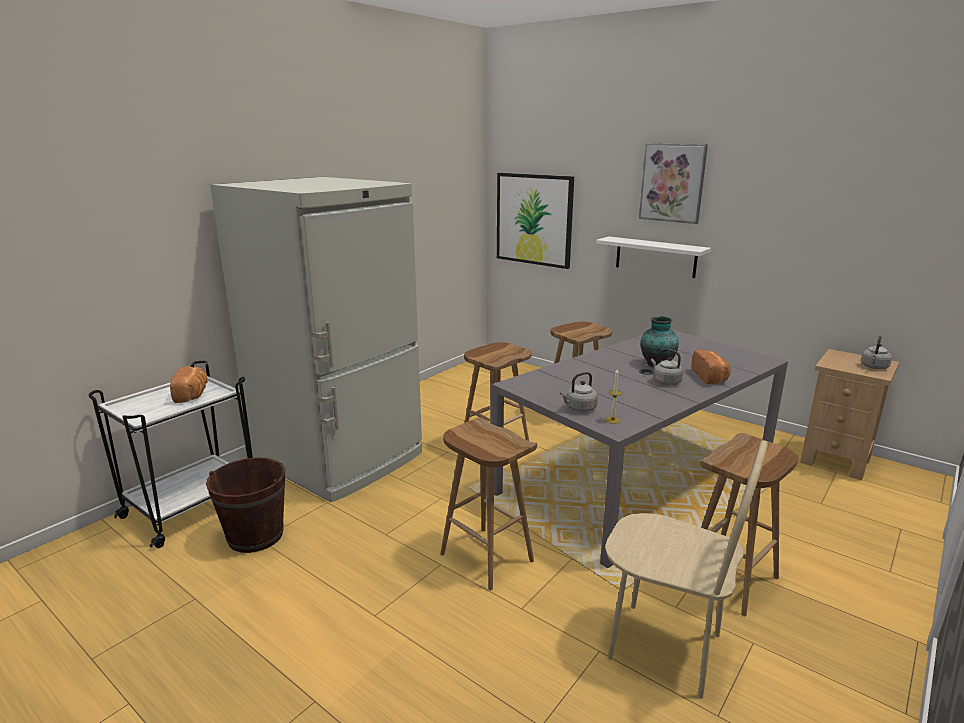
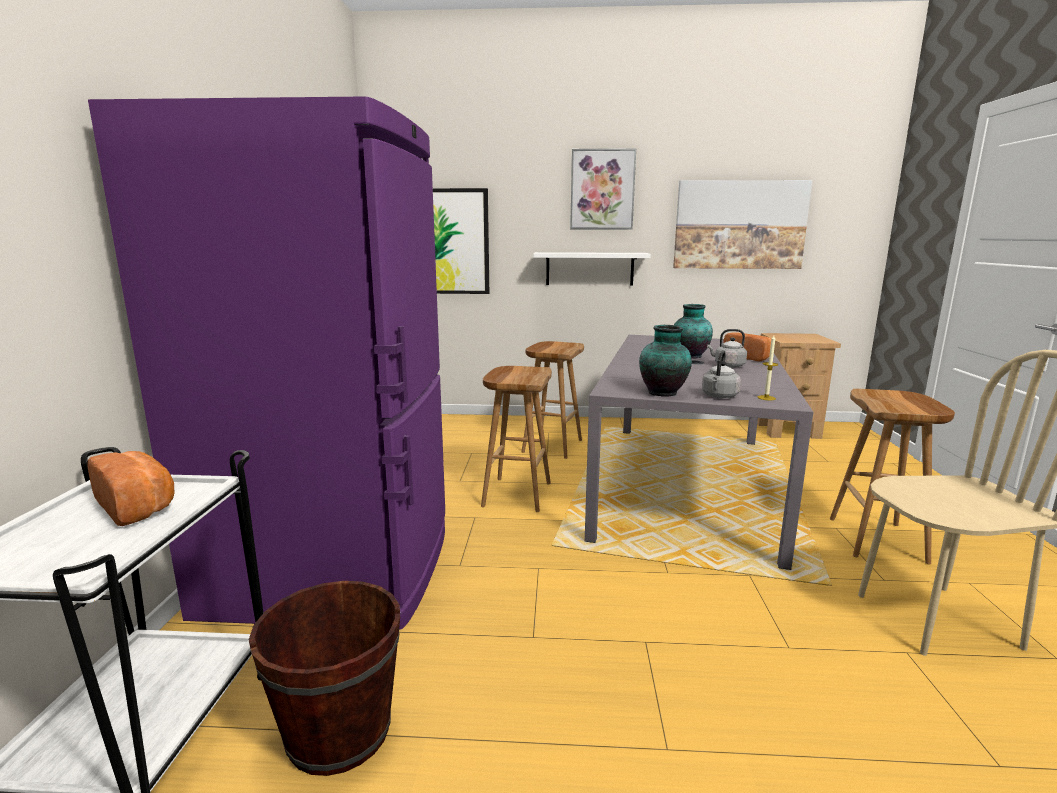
camera: 35 degrees left, 5 degrees down
(339, 456) = (336, 567): white fridge -> purple fridge
(485, 557) = (677, 611): brown stool -> none
(545, 395) = (664, 393): none -> vase
(814, 229) = (739, 225): none -> picture
(874, 367) = (813, 338): grey kettle -> none

